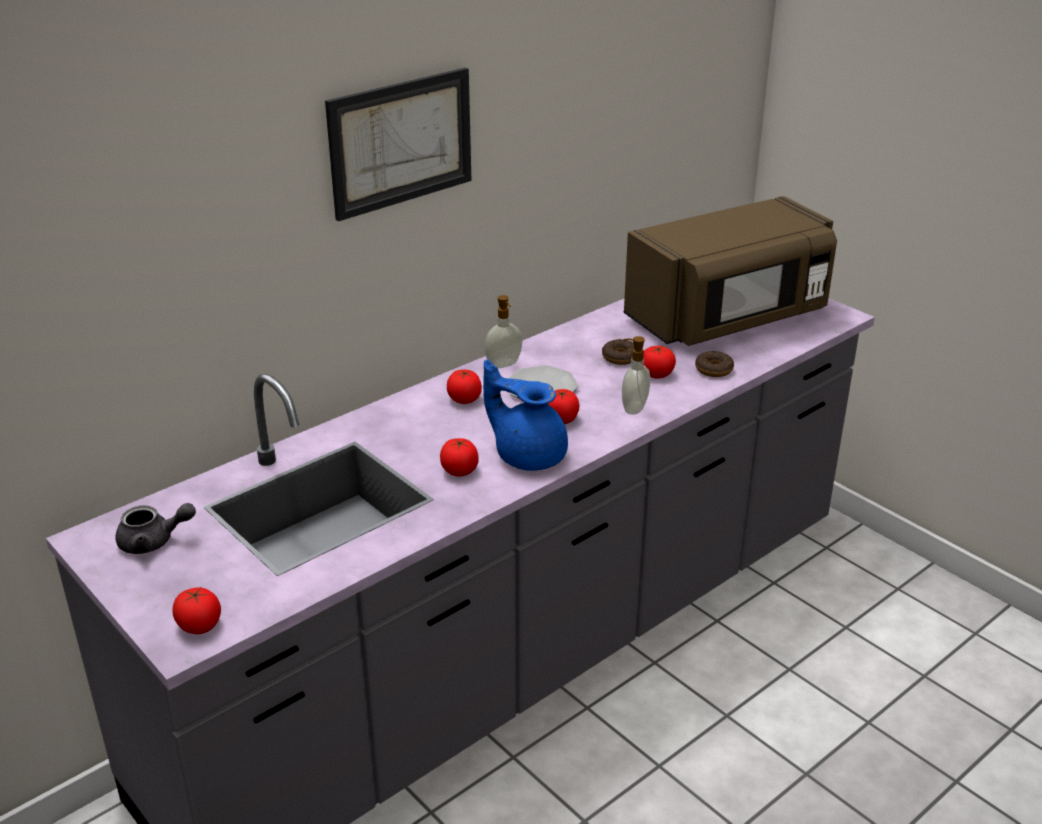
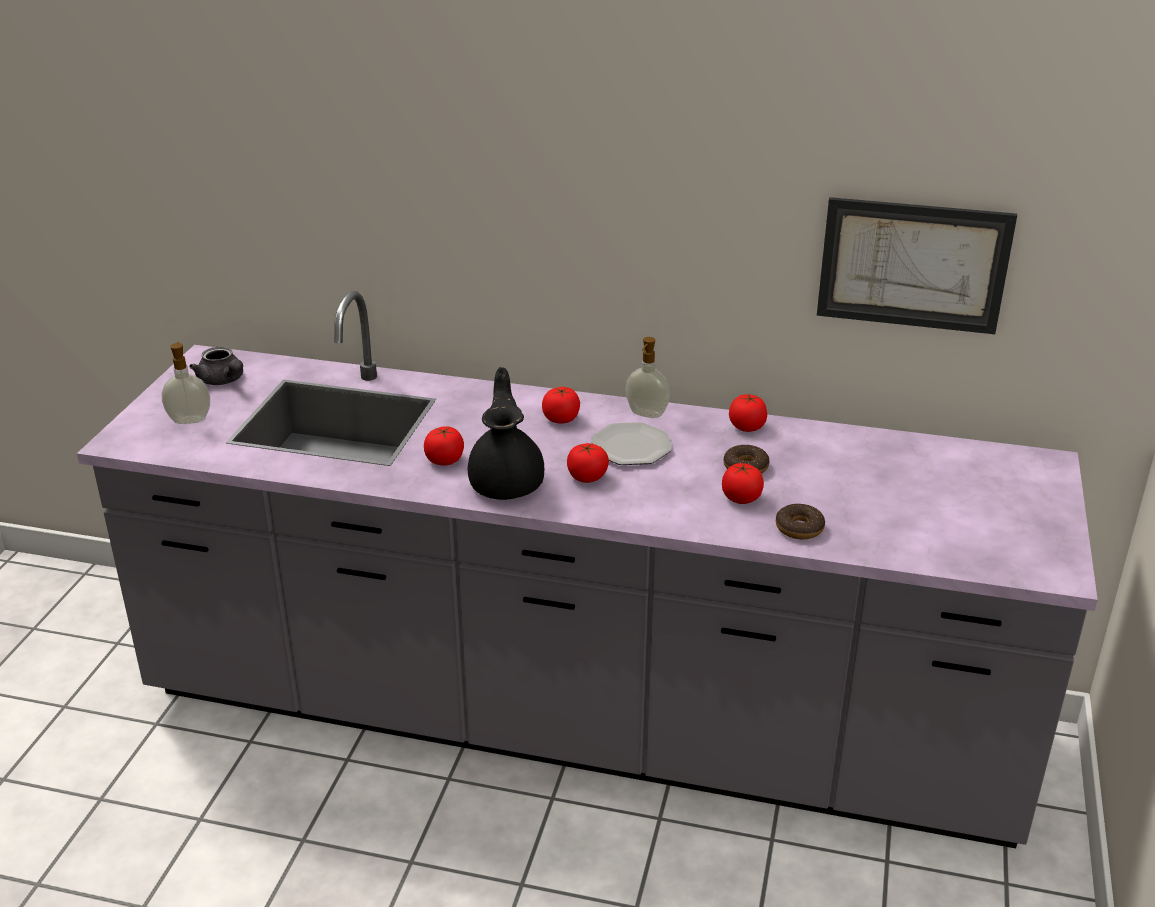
camera: 55 degrees right, 0 degrees up
(199, 625) = (142, 439): tomato -> tomato (747, 427)
(401, 142) = (565, 132): picture -> picture (913, 265)
(528, 455) = (507, 483): blue teapot -> black teapot
(633, 408) = (657, 507): soap dispenser -> soap dispenser (190, 419)
(728, 318) = (928, 500): brown microwave -> none

